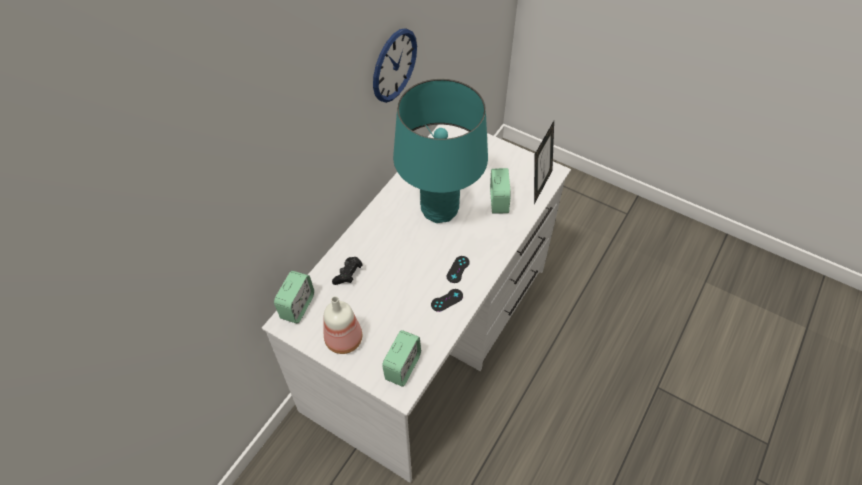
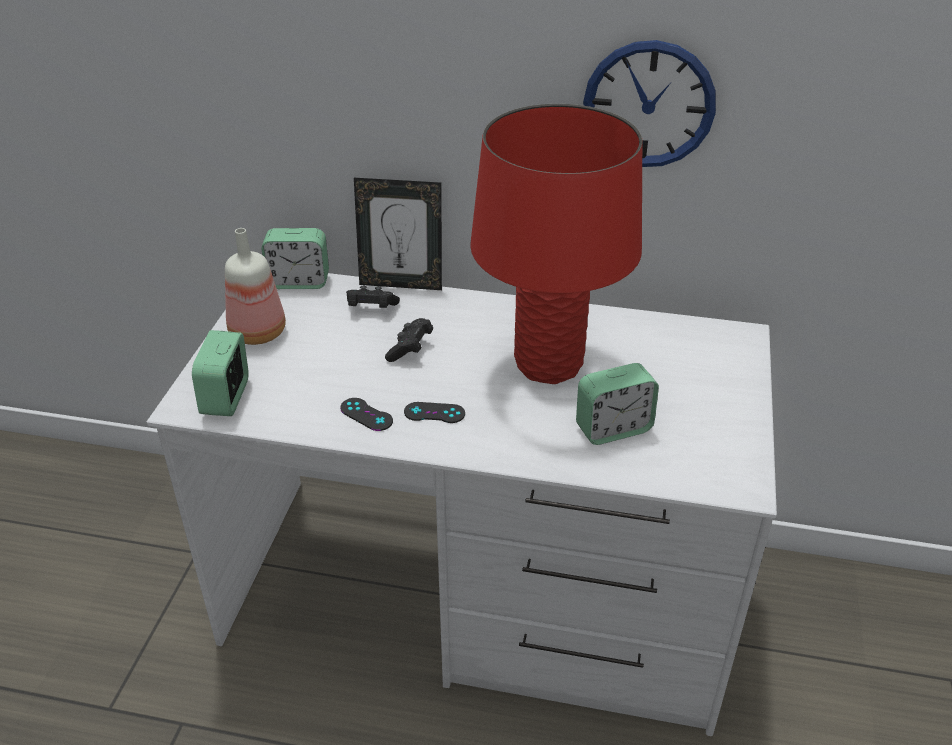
camera: 70 degrees right, 15 degrees down
(398, 266) = (410, 349): none -> black game controller
(402, 367) = (226, 398): alarm clock -> alarm clock turned 90 degrees clockwise
(439, 209) = (549, 365): turquoise table lamp -> red table lamp
(539, 185) = (692, 475): picture frame -> picture frame (401, 283)

